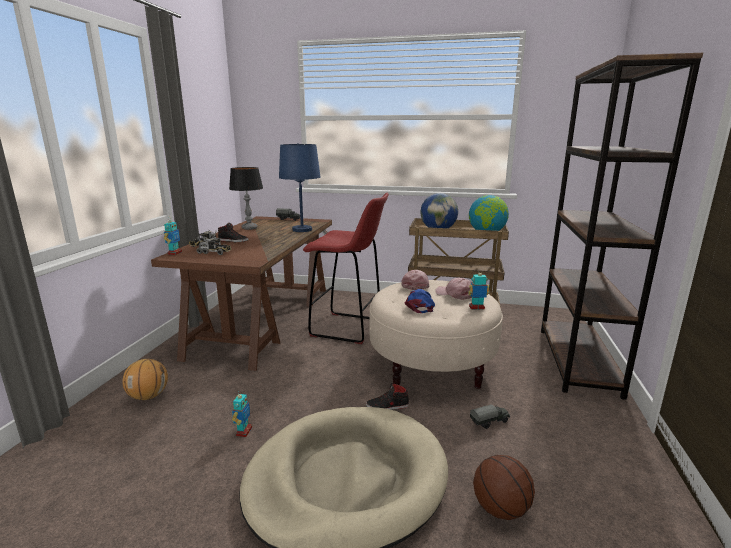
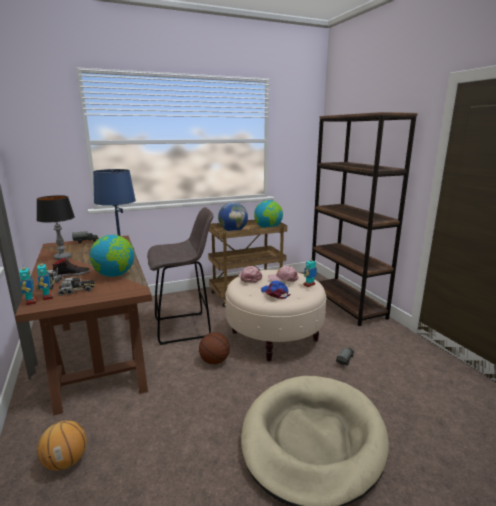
camera: 35 degrees left, 0 degrees up
(243, 431) = (200, 445): toy robot -> toy robot (47, 297)
(260, 247) = (114, 275): none -> globe
(348, 328) = (184, 328): red stool -> grey stool
(387, 406) = (279, 376): black shoe -> none
(501, 509) = (402, 409): basketball -> basketball (215, 361)

